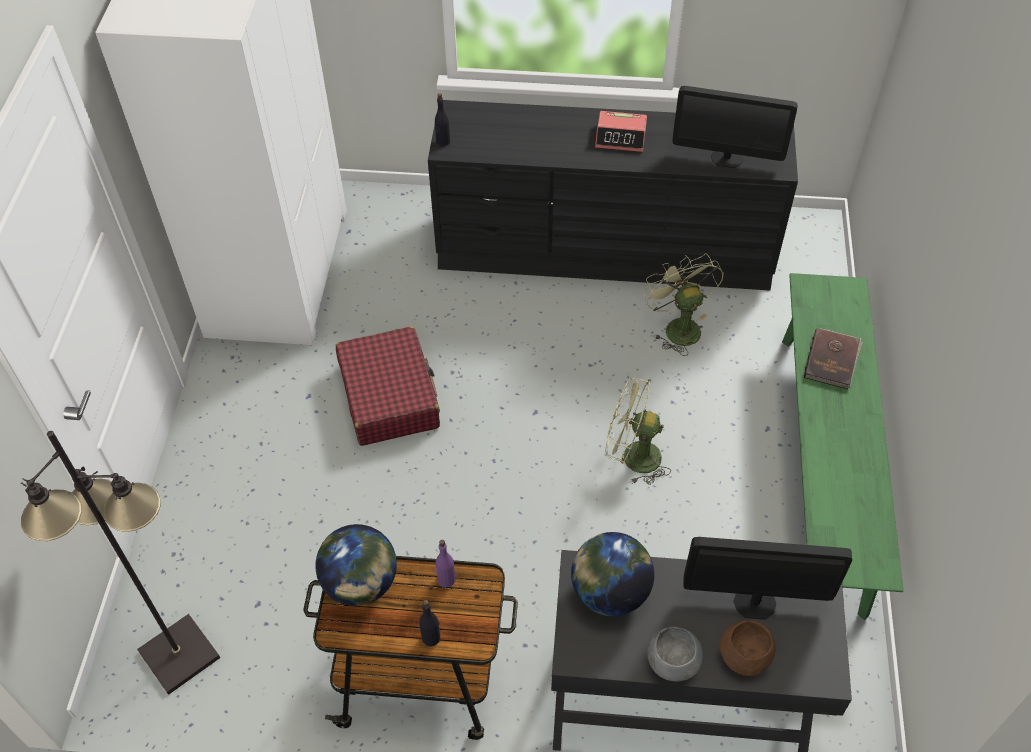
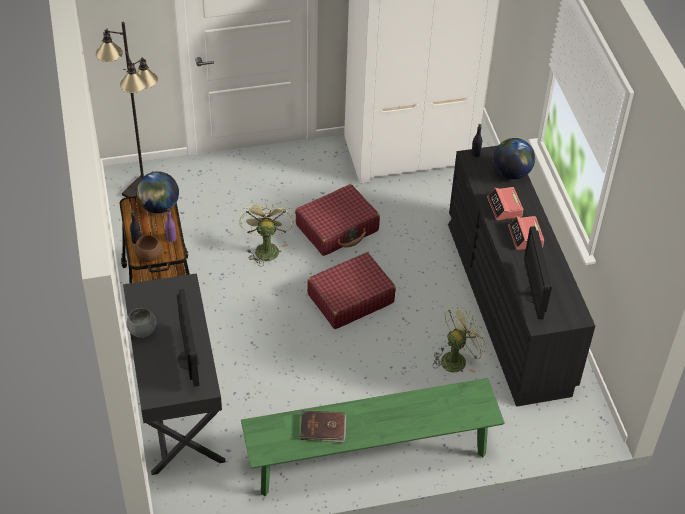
camera: 70 degrees right, 5 degrees down
(533, 416) = (350, 298): none -> red suitcase
(559, 142) = (504, 207): none -> alarm clock
(609, 592) = (176, 297): globe -> globe (511, 173)
(632, 457) = (339, 354): green fan -> green fan (265, 248)
(744, 657) = (154, 360): brown bowl -> brown bowl (148, 256)
(832, 360) = (418, 411): brown book -> brown book (323, 428)

